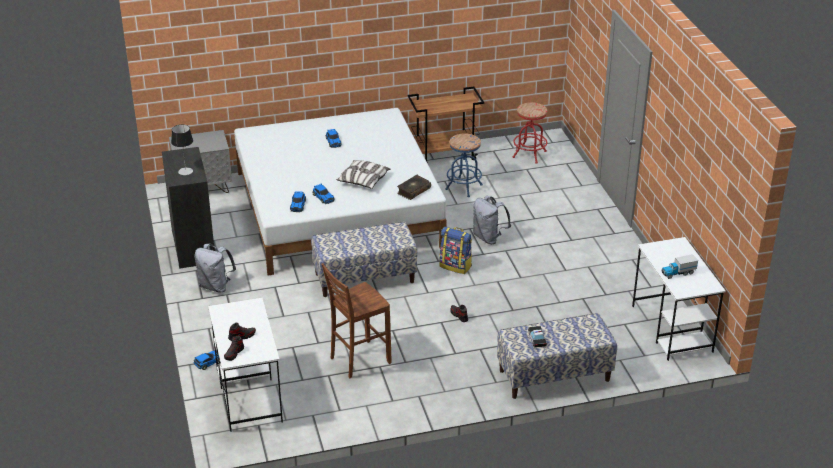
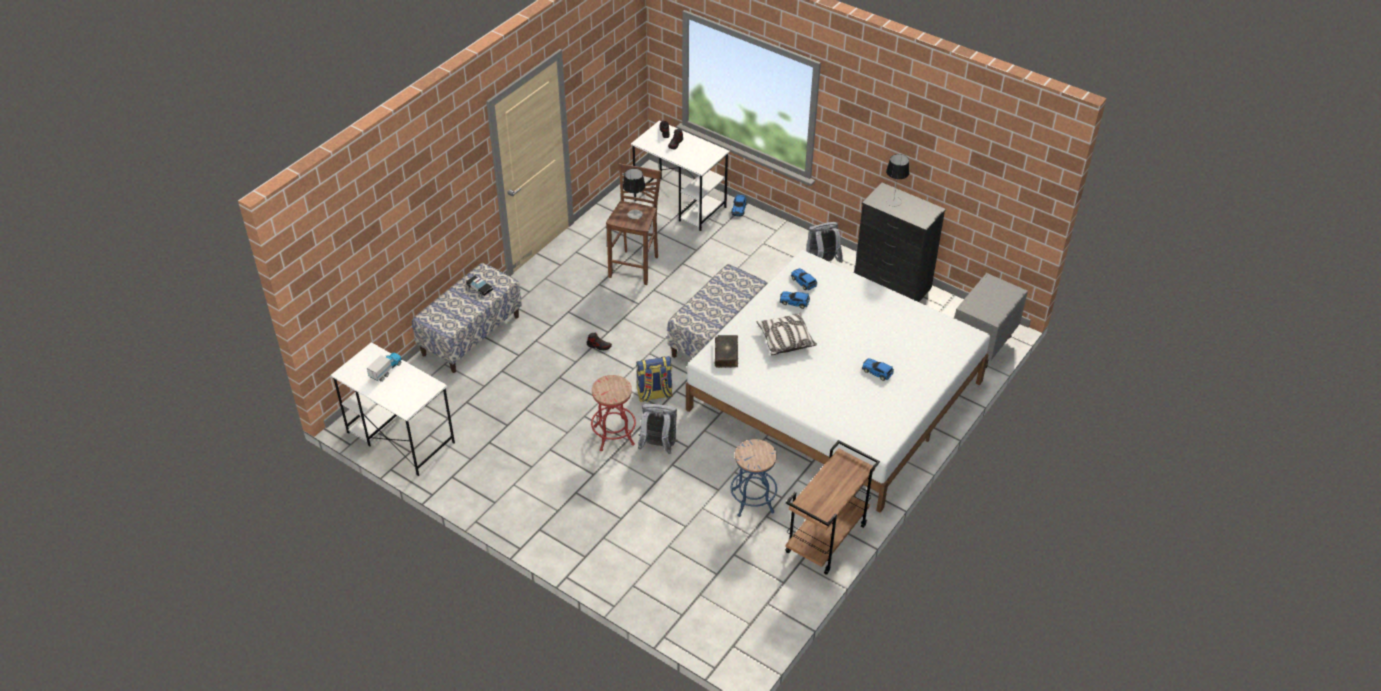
camera: 140 degrees right, 10 degrees up
(357, 299) = (634, 214): none -> table lamp
(529, 154) = (737, 603): red stool -> red stool (614, 435)

